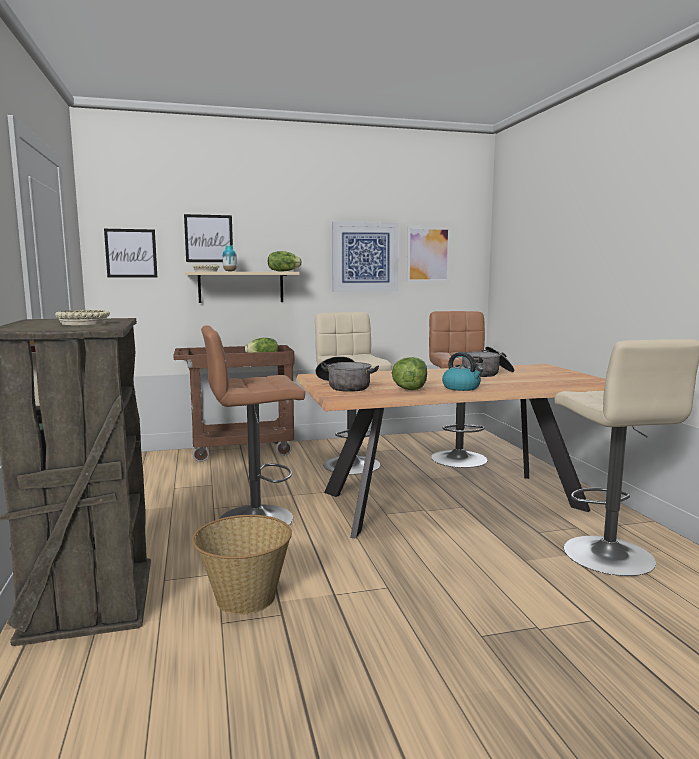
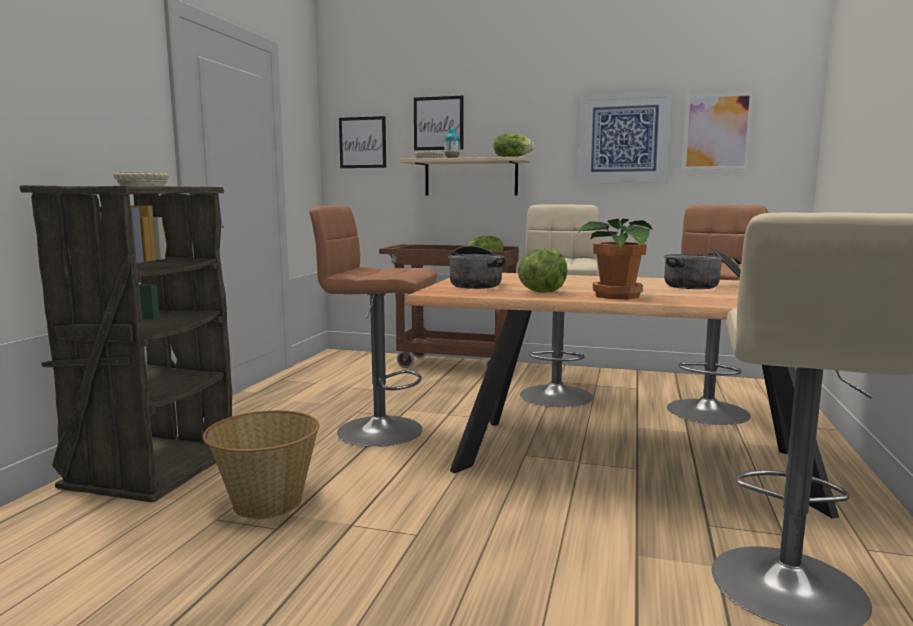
camera: 30 degrees right, 0 degrees up
(461, 388) = (616, 296): kettle -> potted plant

